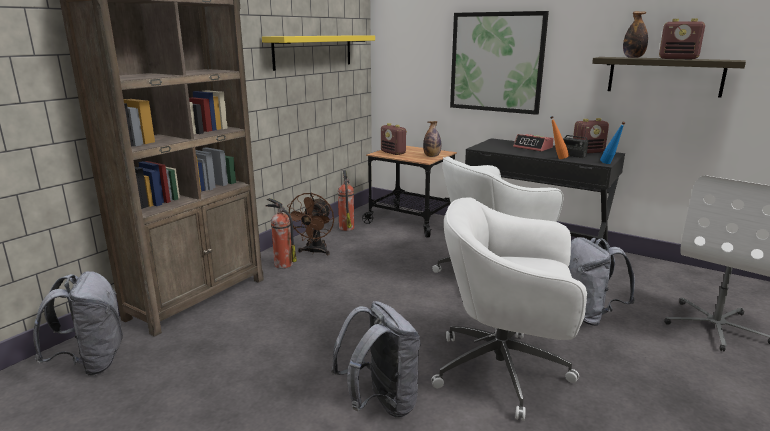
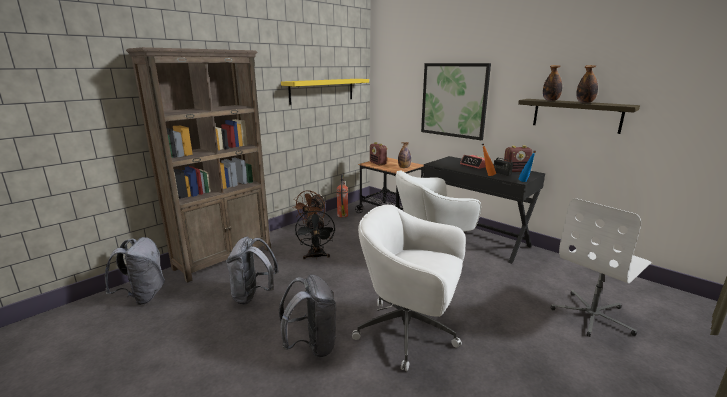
camera: 10 degrees right, 0 degrees up
(282, 264) = (288, 239): fire extinguisher -> none
(333, 285) = (316, 256): none -> black fan
(589, 315) = (492, 297): grey backpack -> grey backpack (253, 296)
(678, 59) = (585, 102): radio -> bottle

